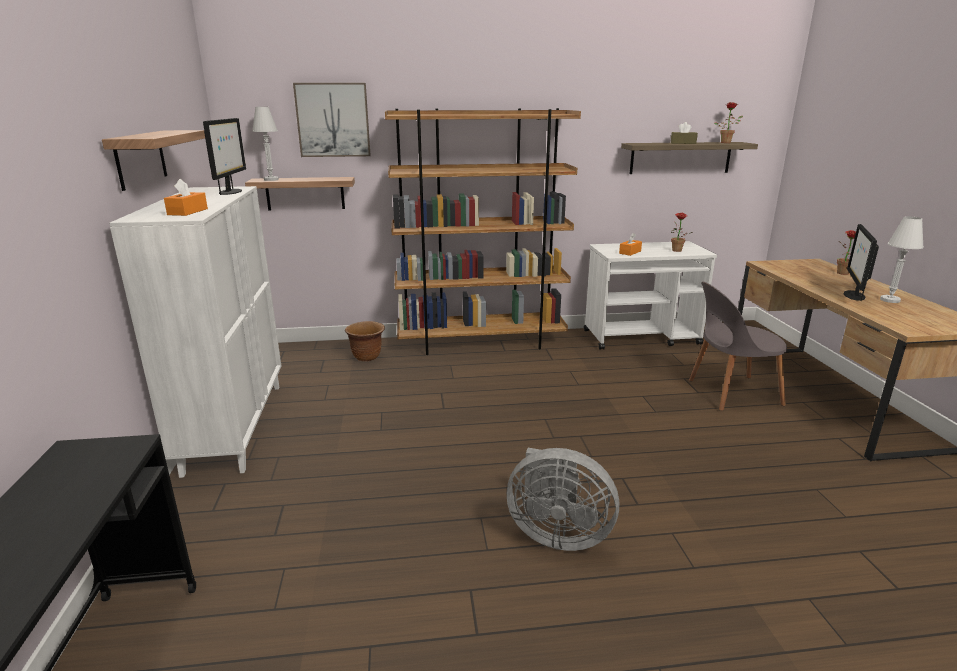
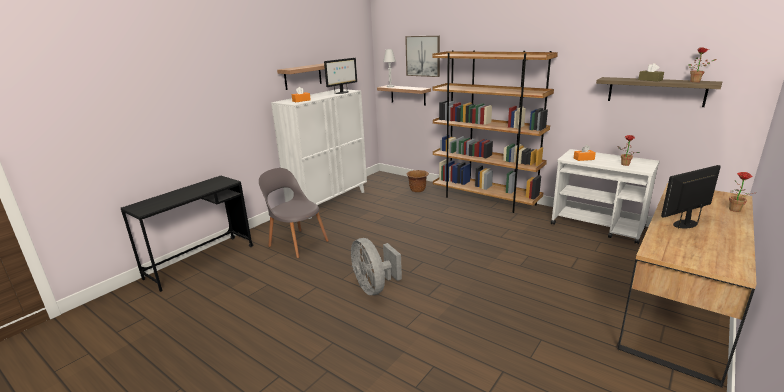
camera: 45 degrees right, 0 degrees up
(730, 393) = (595, 276): grey chair -> grey chair (297, 243)
(889, 300) = (710, 235): white table lamp -> none

